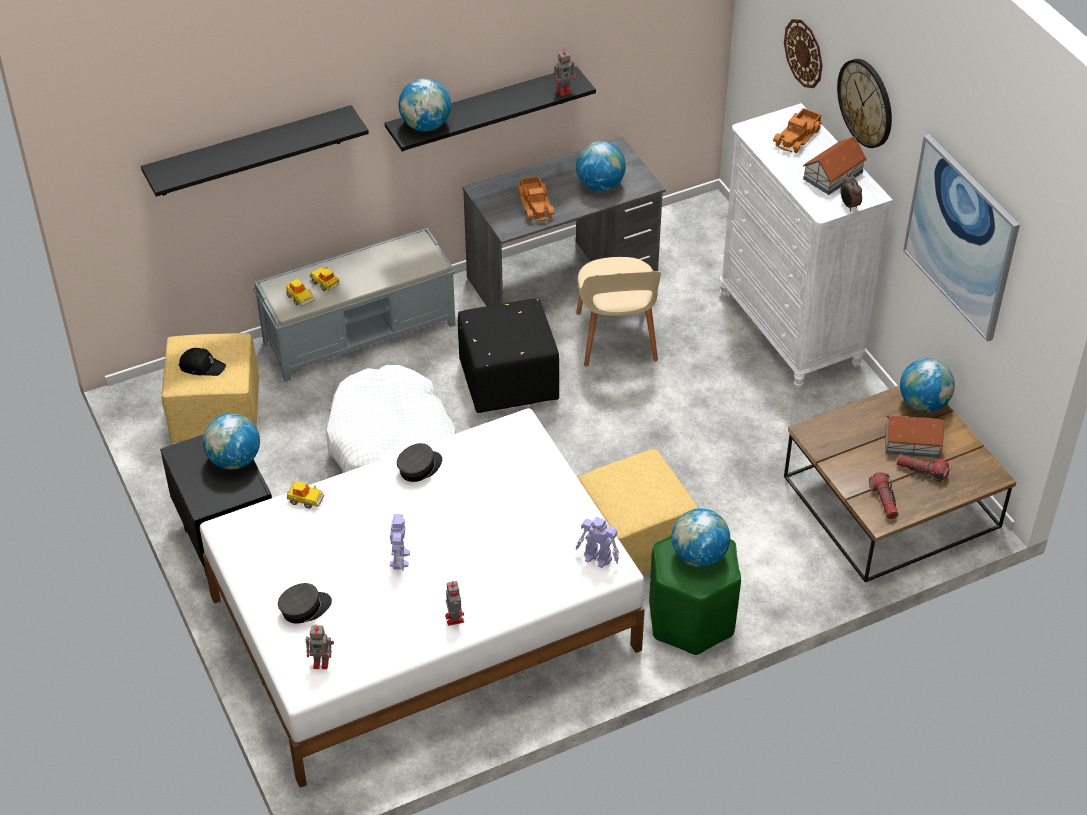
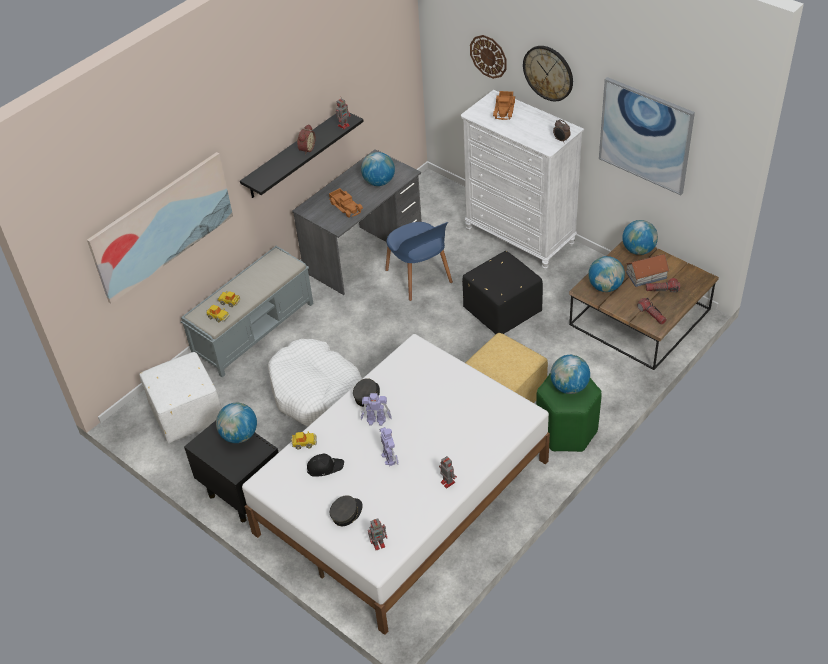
camera: 20 degrees left, 0 degrees up
(202, 366) = (175, 384): black cap -> black cap (324, 467)
(214, 414) = (186, 415): yellow ottoman -> white ottoman
(250, 151) = (163, 226): black shelf -> picture
(425, 125) = (268, 174): globe -> globe (605, 287)
(495, 107) = (306, 149): none -> alarm clock
(508, 381) = (368, 326): black ottoman -> black ottoman (502, 311)
(598, 558) = (514, 410): toy robot -> toy robot (376, 420)
(616, 339) = (419, 277): beige chair -> blue chair
(833, 175) = (540, 125): toy house -> none

